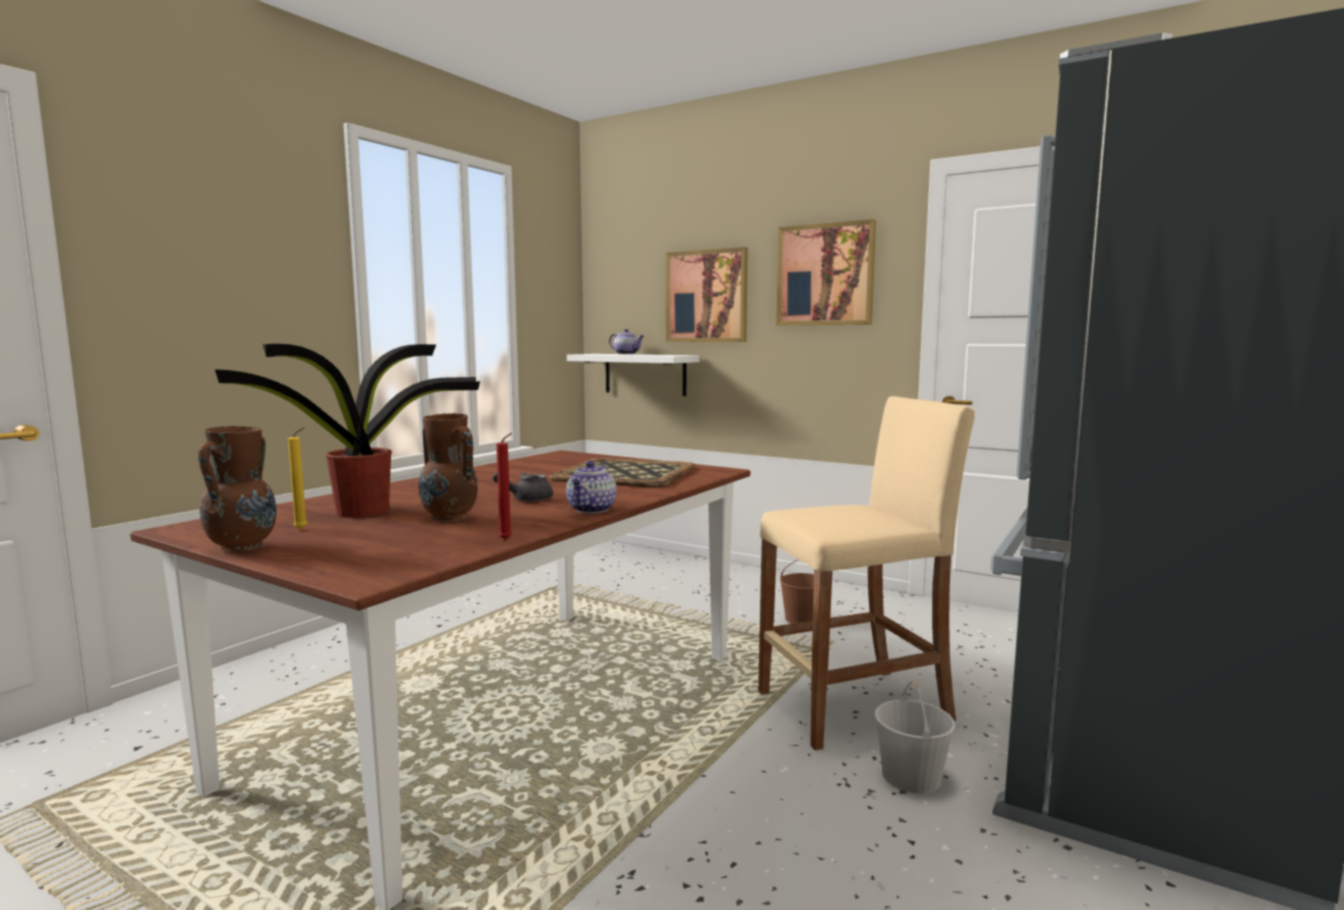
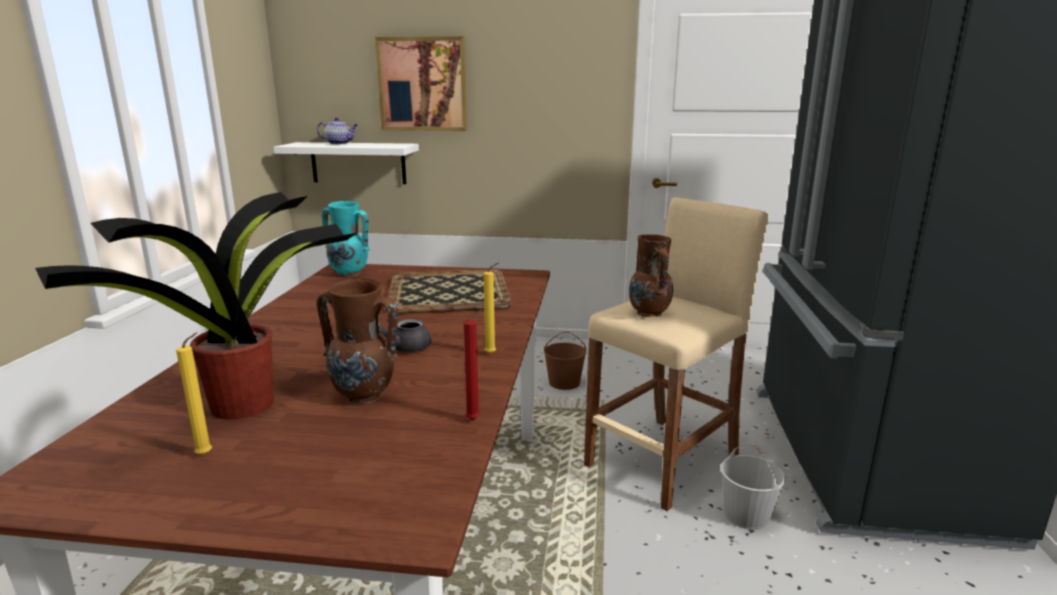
camera: 25 degrees left, 10 degrees up
(243, 547) = (169, 509): brown vase -> brown vase (649, 313)
(562, 457) = (349, 274): none -> turquoise vase
(591, 510) = (492, 353): teapot -> yellow candle
(825, 275) = (544, 68): picture -> none

